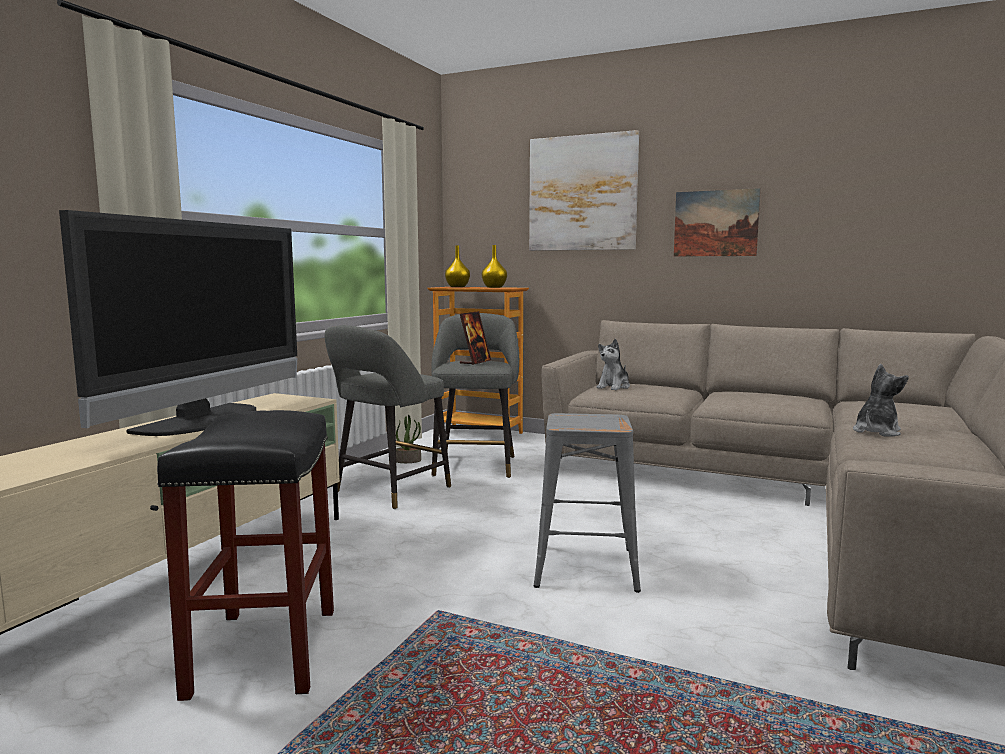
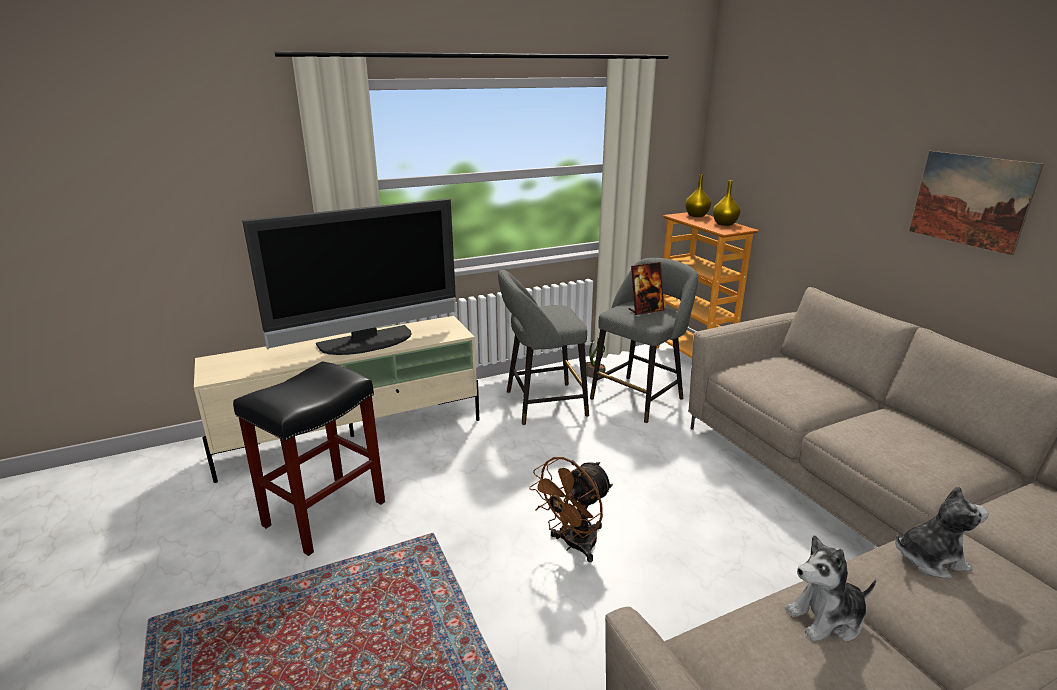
camera: 40 degrees right, 15 degrees up
(582, 193) = (828, 135): picture -> none
(585, 566) = (573, 545): grey stool -> brown fan
(614, 387) = (772, 369): plush toy -> plush toy (826, 618)

